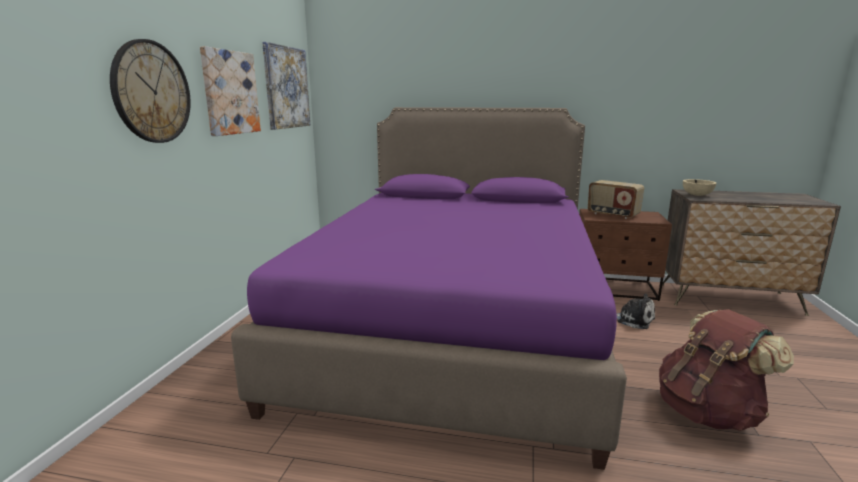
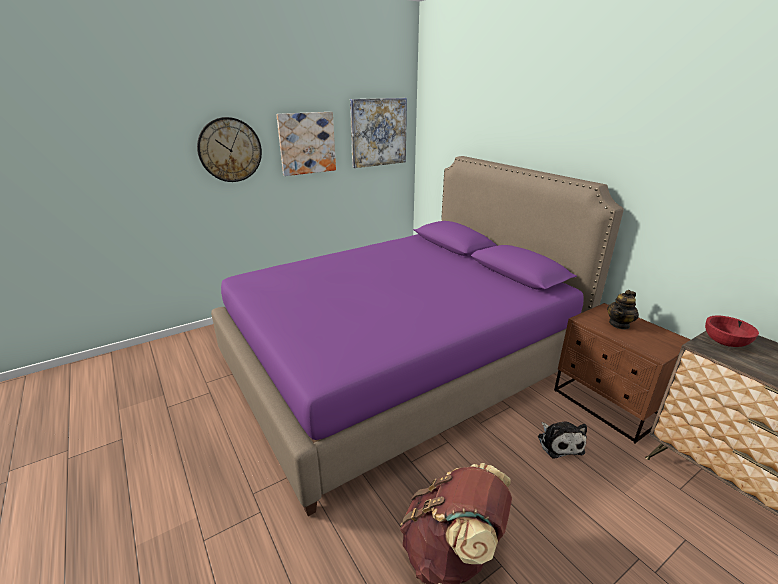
camera: 45 degrees right, 10 degrees up
(612, 215) = (619, 324): radio -> teapot
(697, 195) = (725, 342): beige bowl -> red bowl

